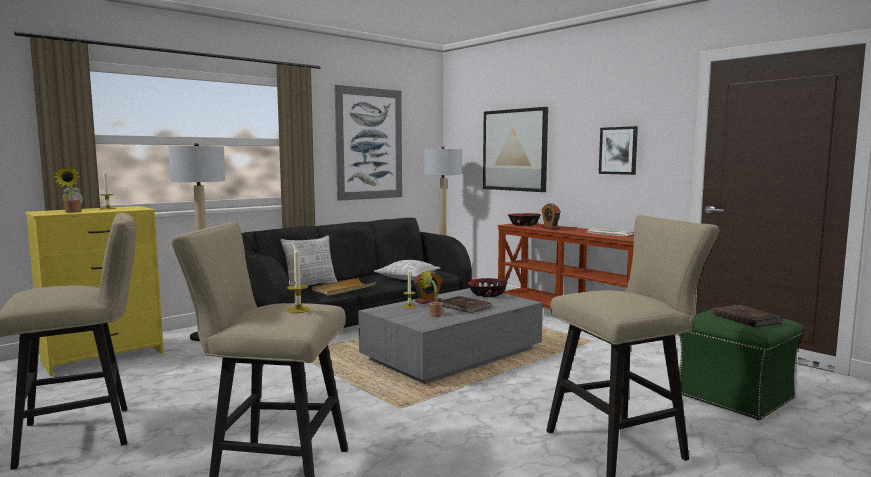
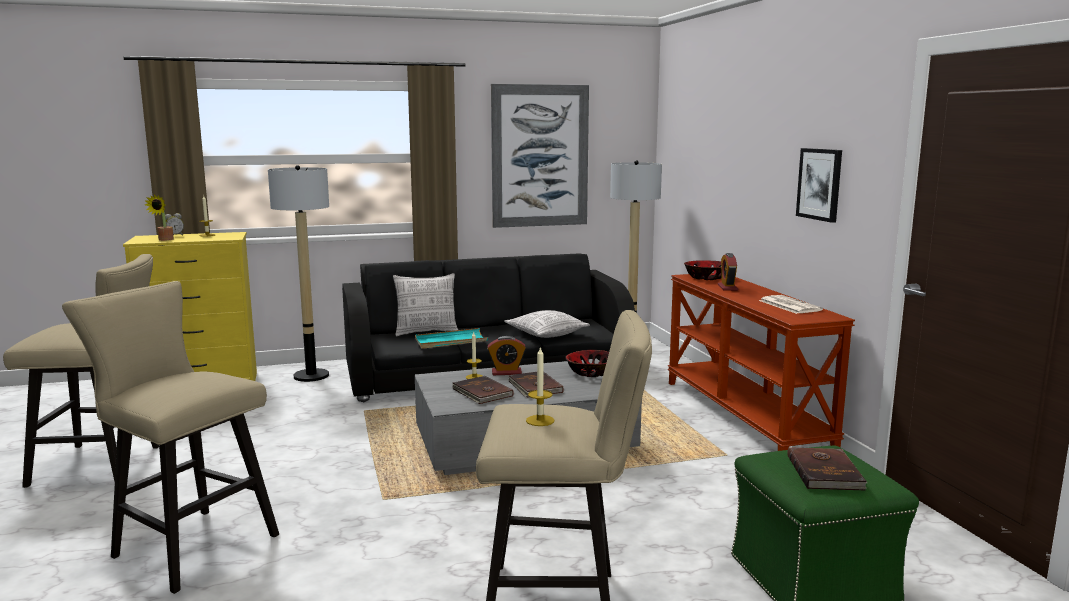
camera: 25 degrees right, 5 degrees up
(298, 310) = (189, 385): candle -> candle (540, 420)
(343, 289) = (450, 341): beige tray -> turquoise tray
(433, 315) = (481, 393): potted plant -> brown book
(515, 150) = (719, 170): picture -> none

